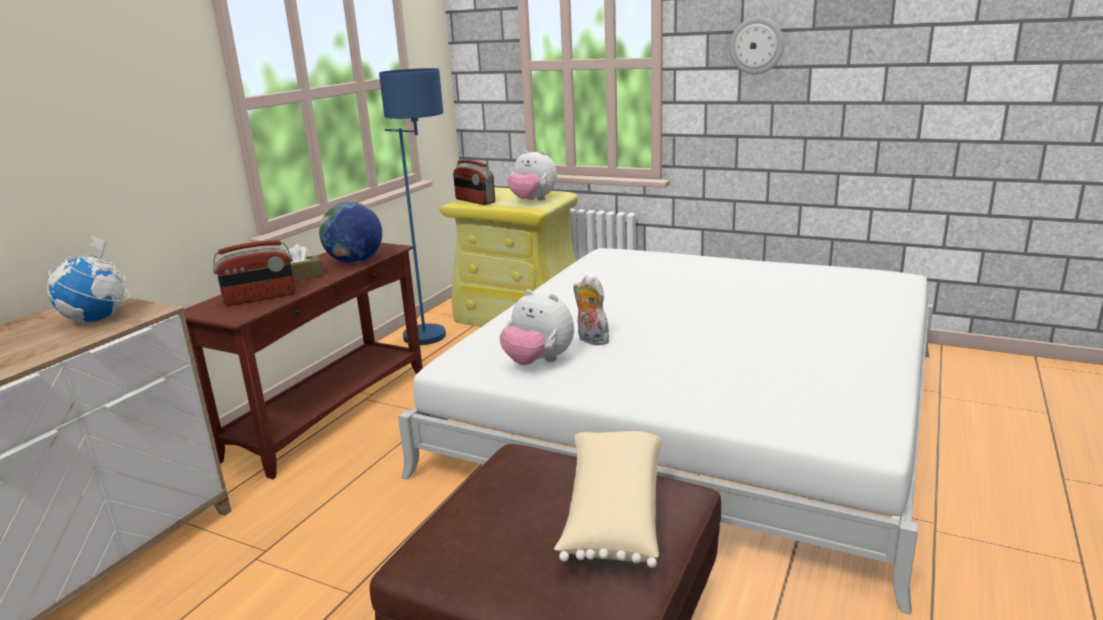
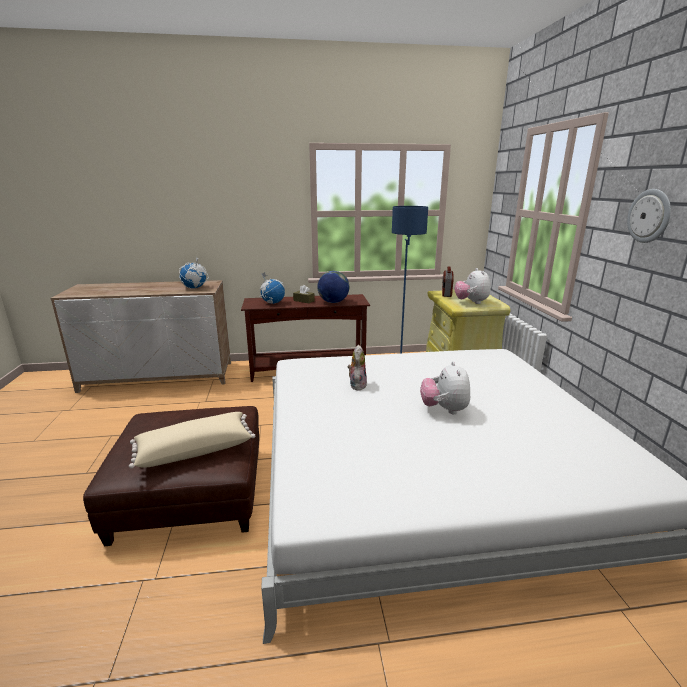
camera: 55 degrees right, 0 degrees up
(260, 298) = (272, 303): radio -> globe
(538, 362) = (316, 380): plush toy -> plush toy (444, 409)

